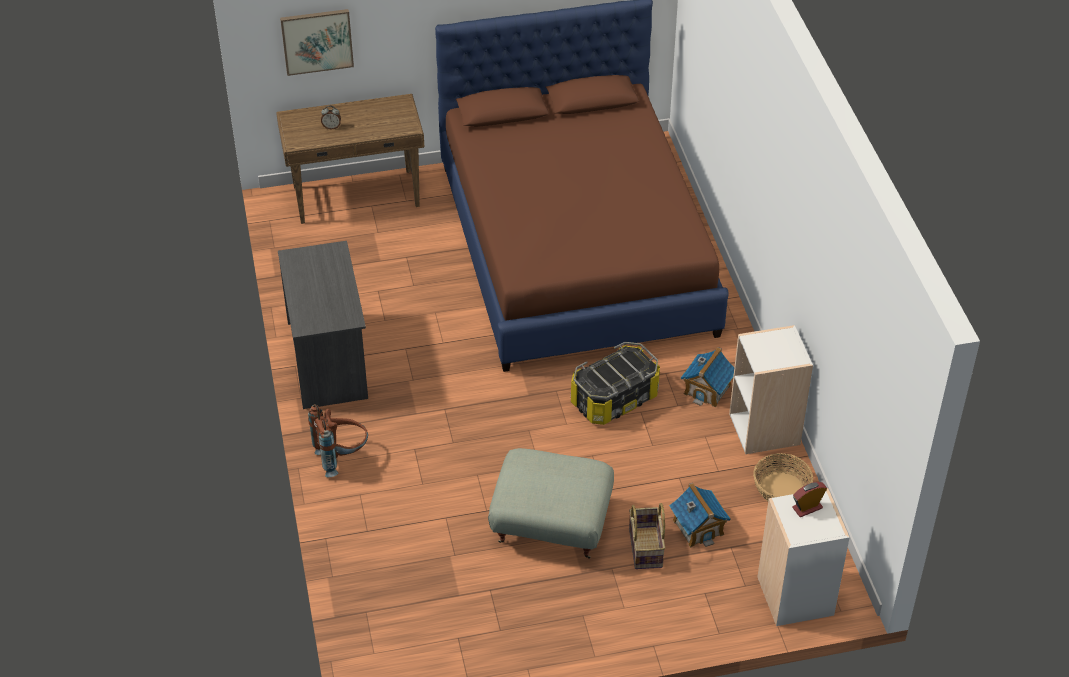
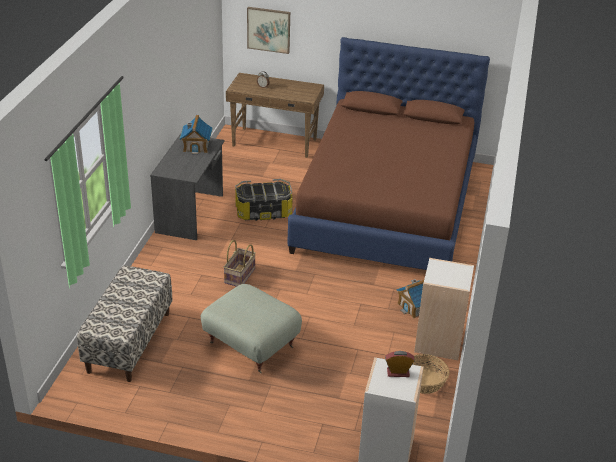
camera: 25 degrees right, 10 degrees down
(341, 457) = (155, 264): brown backpack -> none
(397, 584) = (129, 342): none -> bench
(614, 399) = (348, 291): storage box -> storage box (263, 212)
(646, 548) = (303, 382): basket -> basket (240, 276)
(698, 527) = (348, 382): toy house -> toy house (196, 146)

